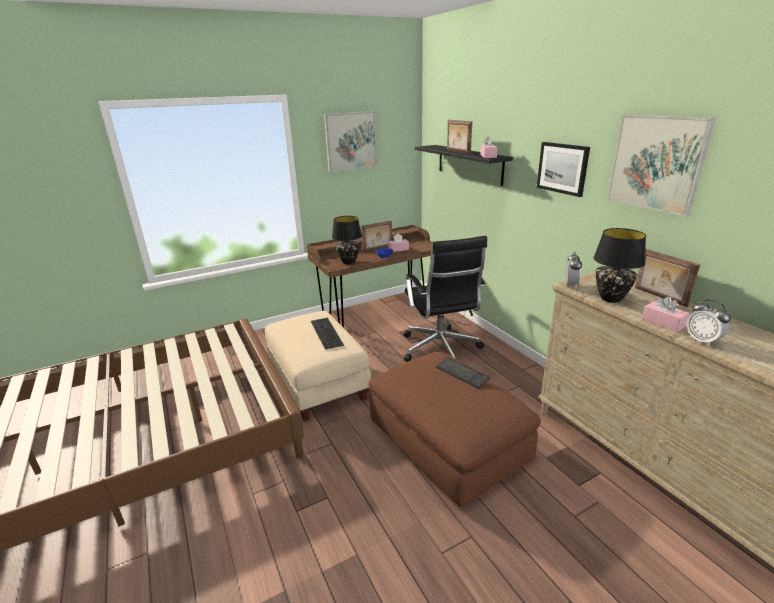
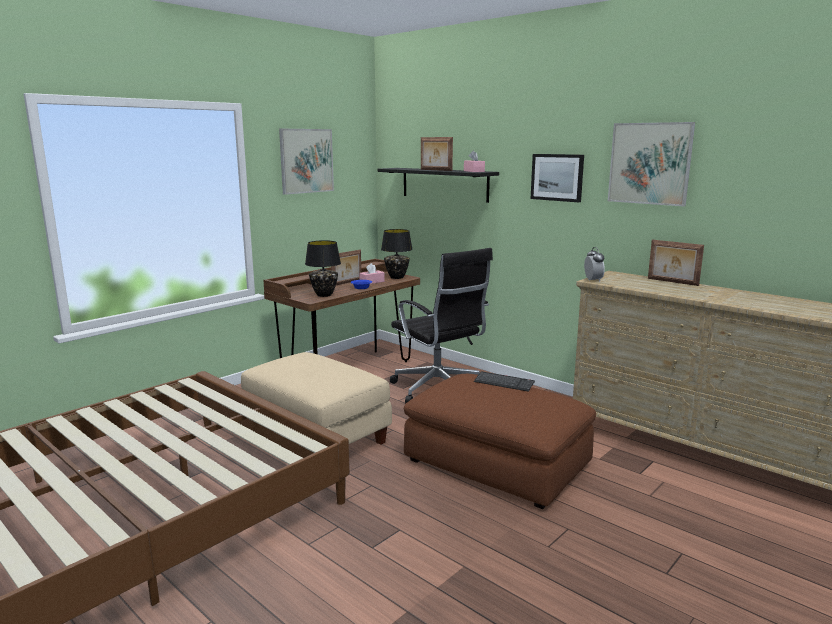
camera: 20 degrees left, 10 degrees down
(325, 332) = (329, 367): keyboard -> none
(610, 298) = (634, 285): black table lamp -> black table lamp (396, 277)
(663, 322) = (689, 295): pink tissue box -> none
(702, 341) = (726, 302): alarm clock -> none

